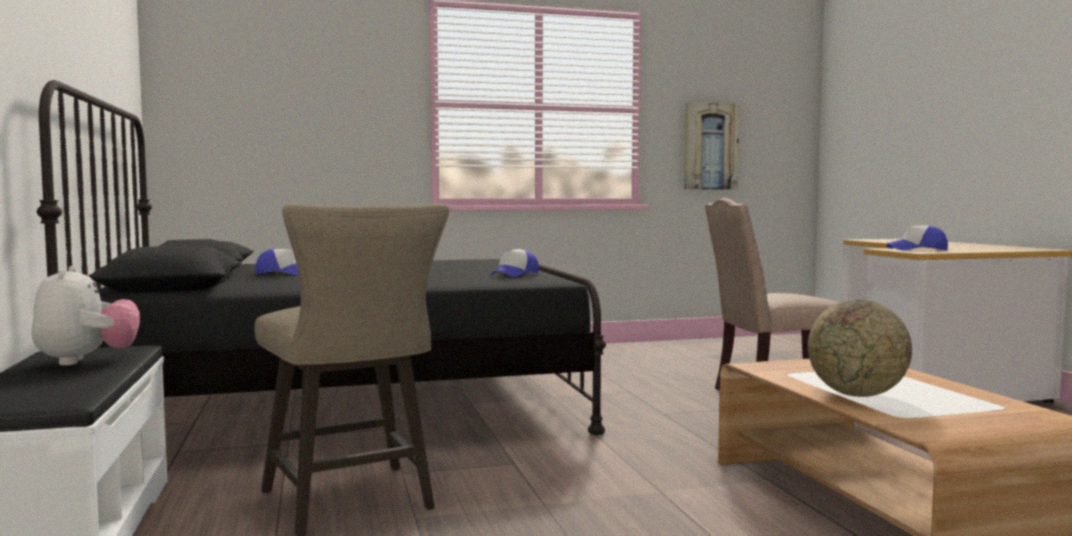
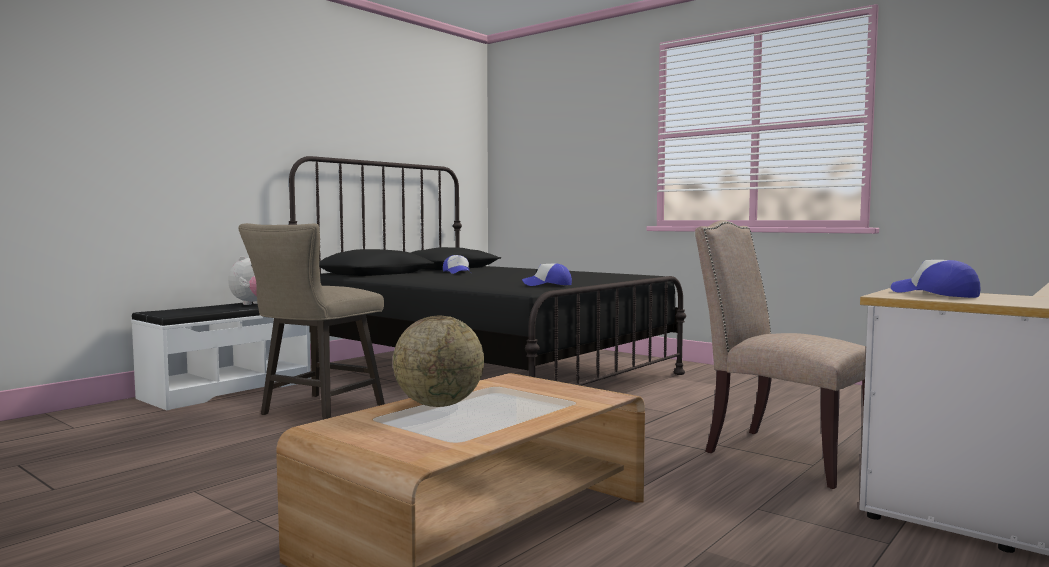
camera: 55 degrees right, 0 degrees up
(710, 146) = (977, 153): picture -> none

